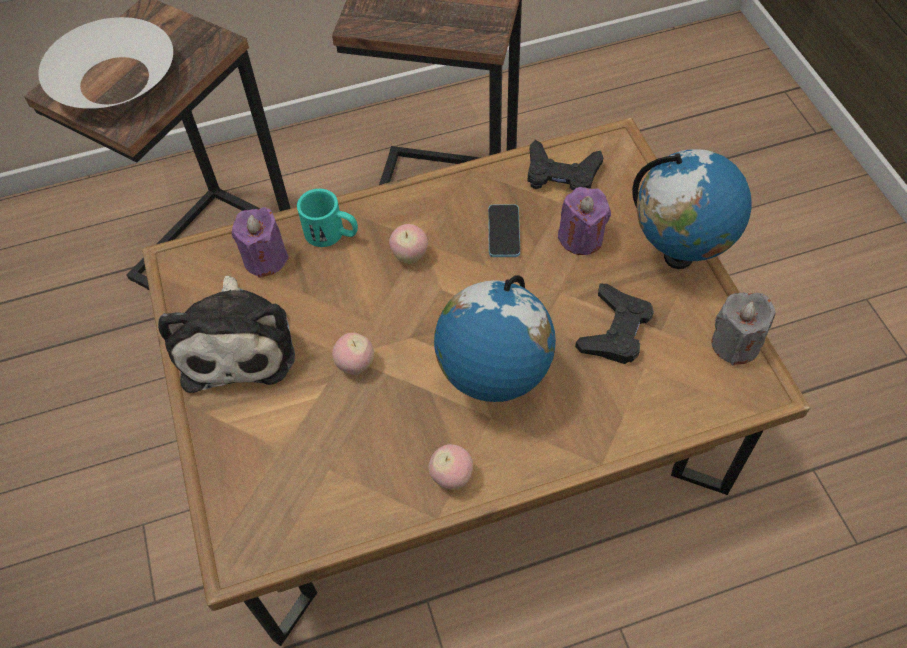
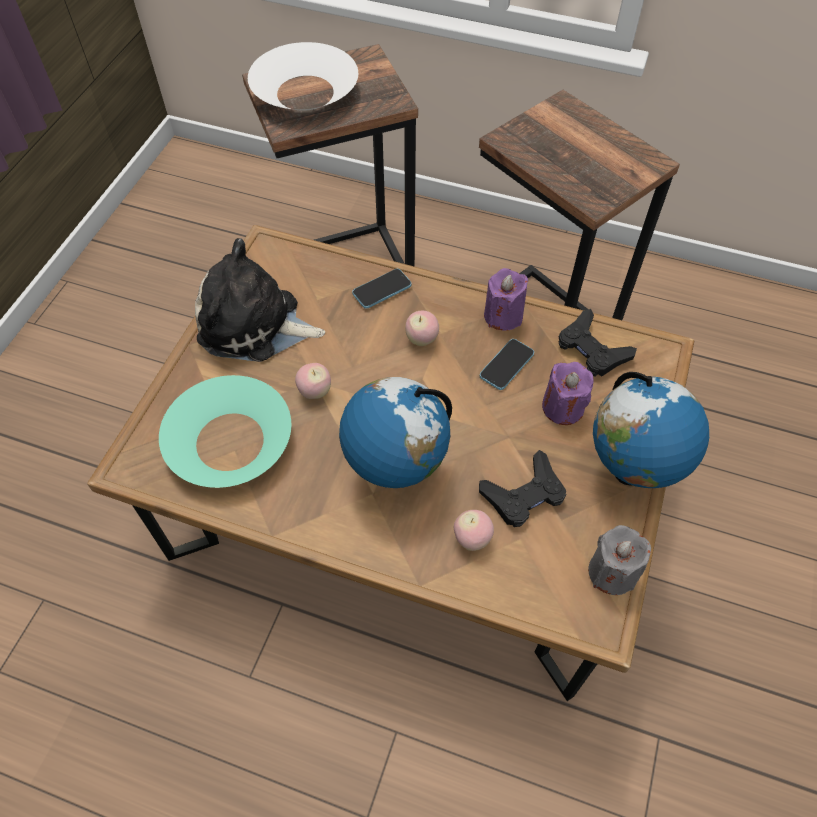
camera: 35 degrees right, 0 degrees up
(238, 342) = (255, 325): plush toy -> plush toy turned 75 degrees clockwise
(265, 259) = (323, 280): purple candle -> purple candle (503, 316)
(317, 464) = (230, 442): none -> turquoise bowl
(332, 234) = (382, 290): turquoise mug -> phone
(451, 477) = (306, 515): apple -> apple (472, 539)

